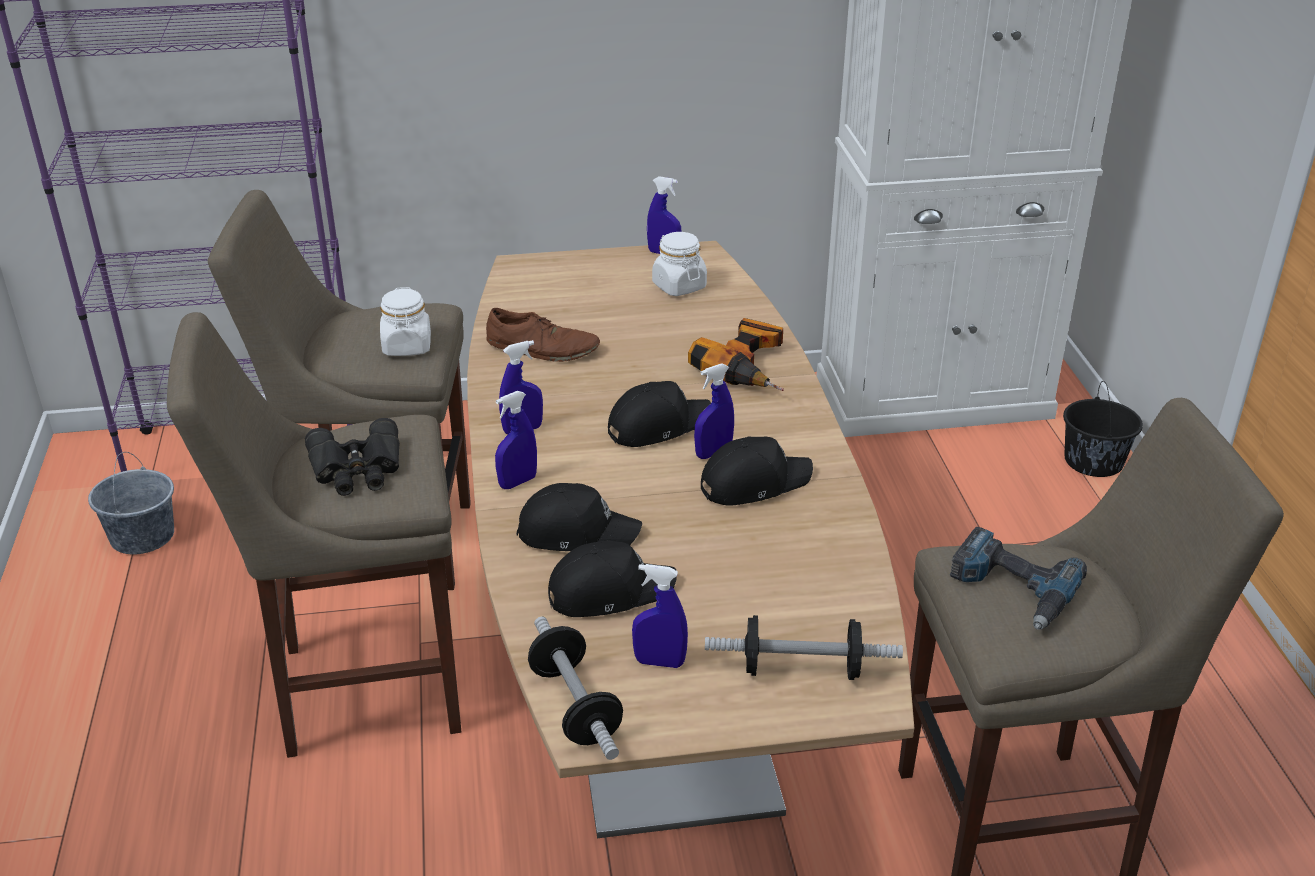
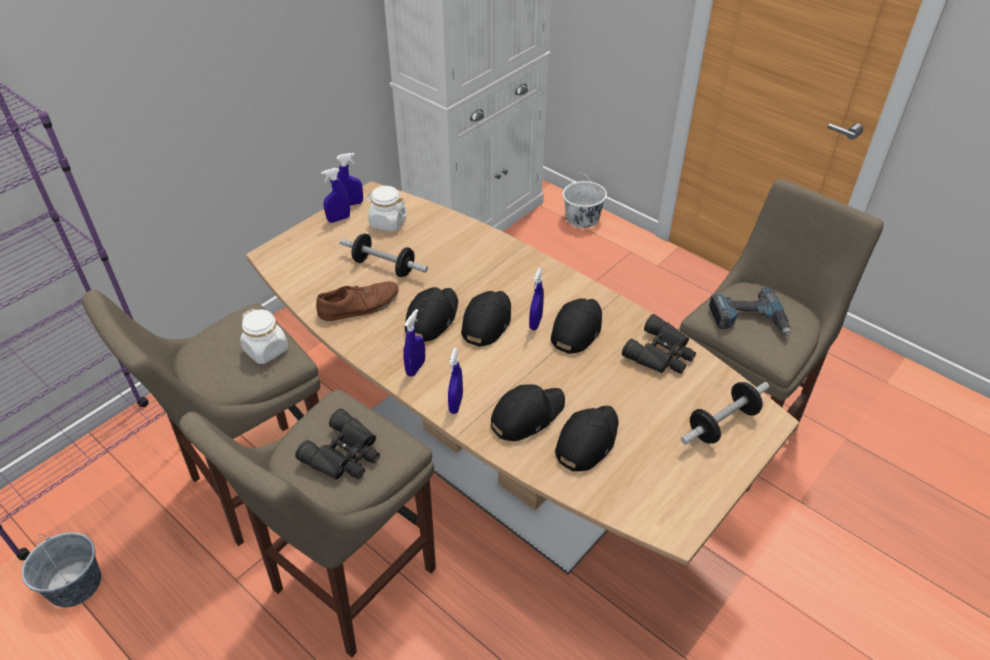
camera: 40 degrees left, 10 degrees up
(575, 706) = (653, 520): dumbbell -> dumbbell (384, 266)
(602, 393) = (431, 318): none -> black cap
(659, 662) = (659, 465): blue spray bottle -> blue spray bottle (339, 219)
(749, 367) = (489, 257): power drill -> none
(827, 560) = (662, 354): none -> black binoculars
(1093, 461) = (582, 218): black bucket -> white bucket

